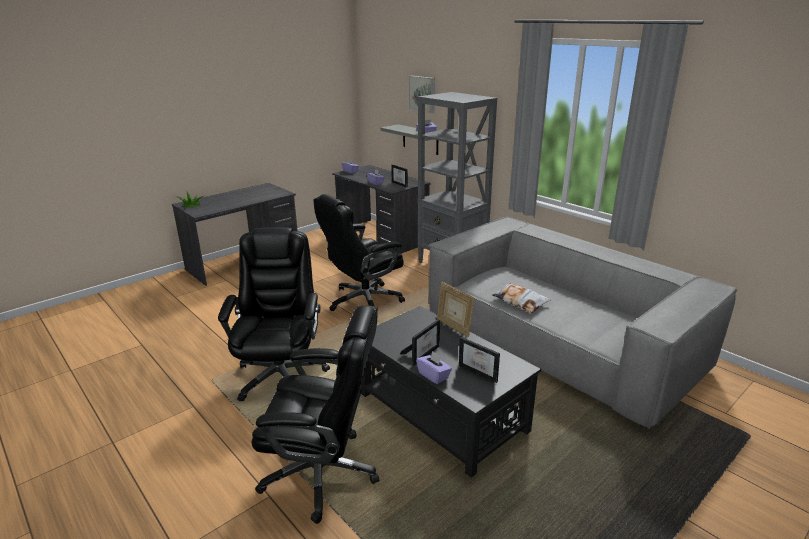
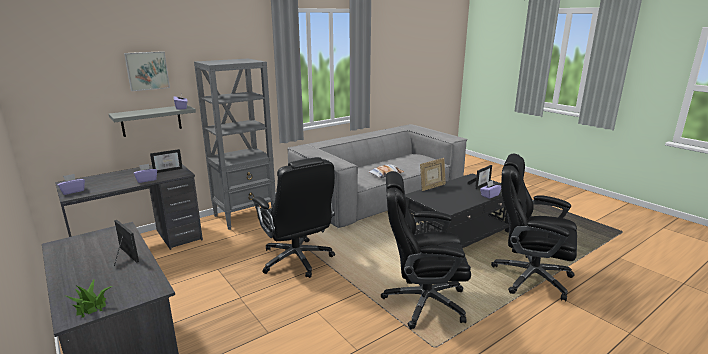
camera: 85 degrees left, 5 degrees down
(323, 473) = (529, 277): black office chair -> black office chair turned 75 degrees counterclockwise
(423, 353) = (466, 197): picture frame -> picture frame (124, 256)

